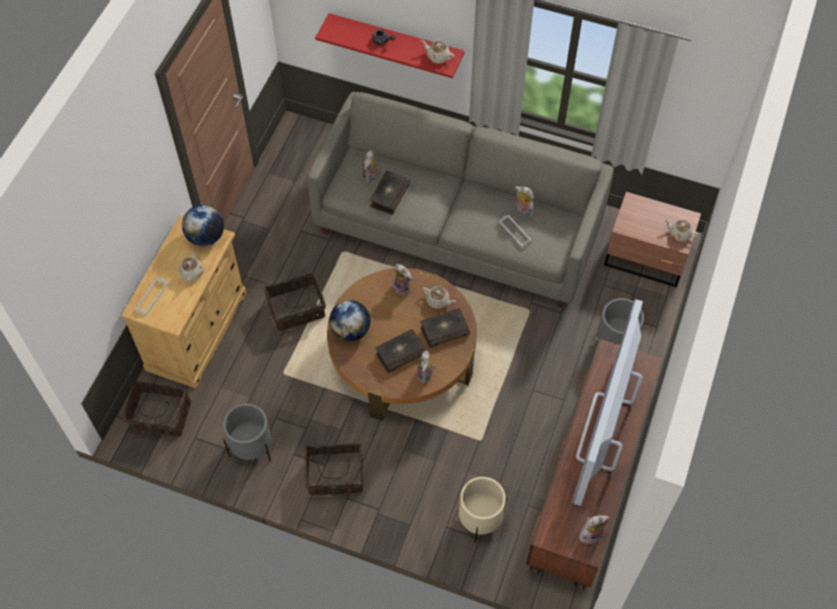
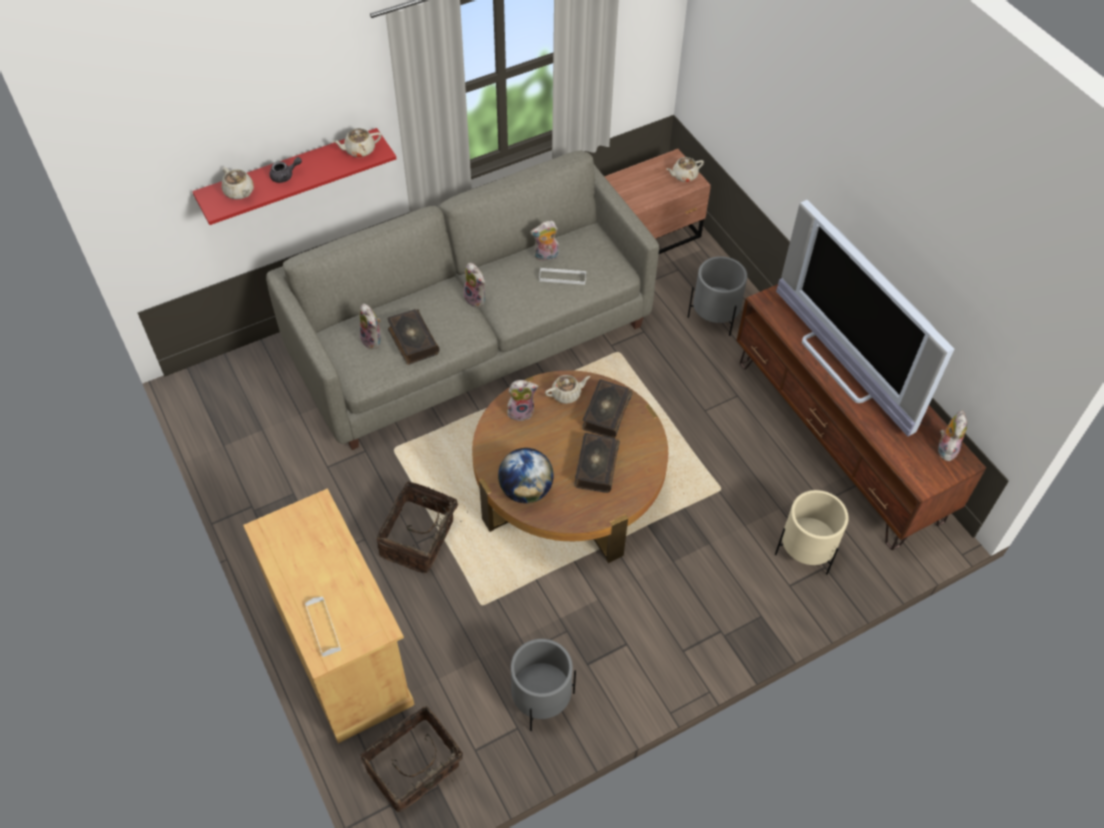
camera: 50 degrees left, 5 degrees down
(192, 273) = (334, 565): beige teapot -> beige teapot (239, 192)
(206, 237) = (302, 518): globe -> none
(335, 477) = (649, 644): basket -> none
(426, 375) = (641, 463): plush toy -> plush toy (476, 299)

